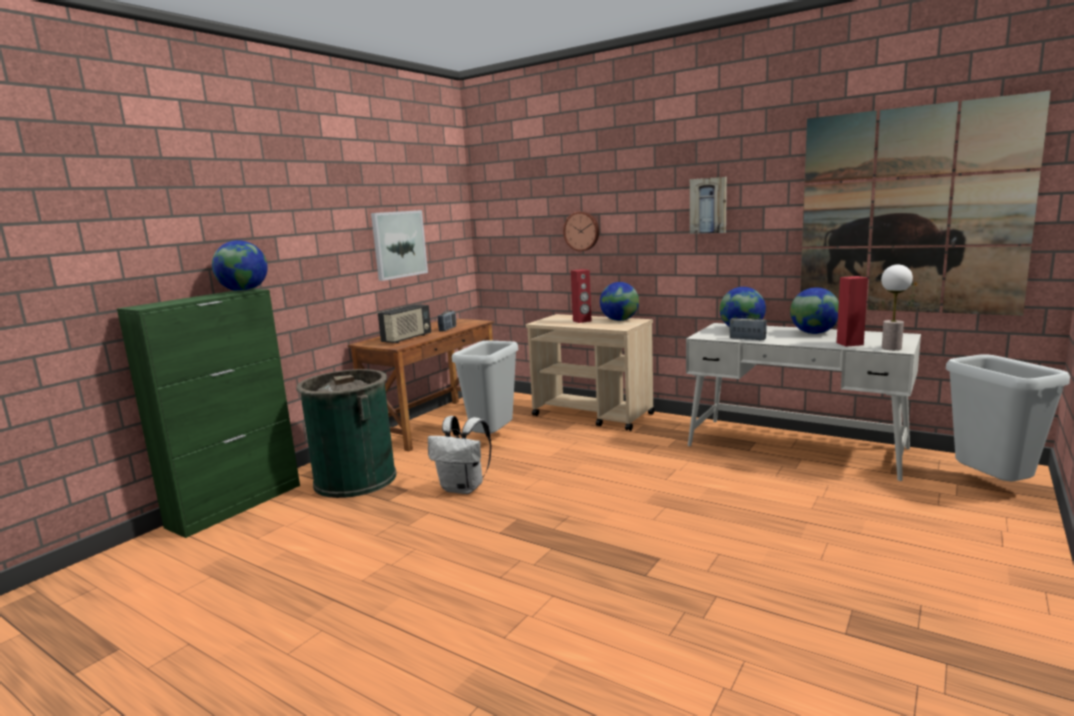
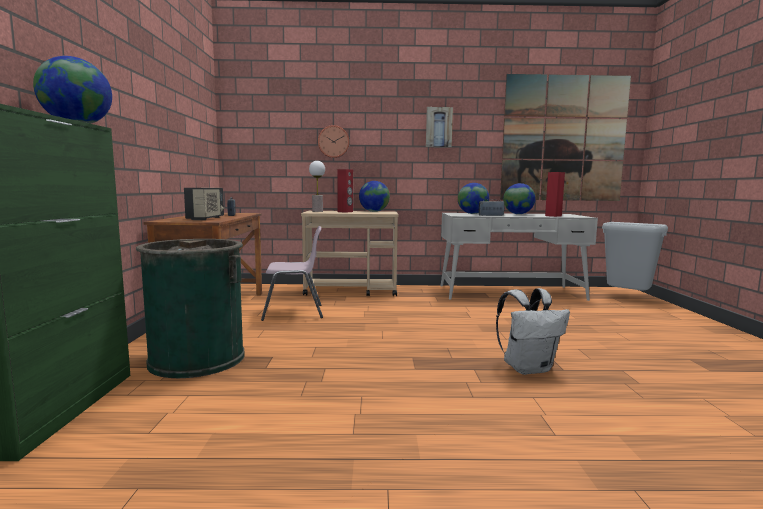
camera: 35 degrees left, 5 degrees down
(399, 244) = (177, 130): picture -> none
(464, 488) = (328, 346): white backpack -> white backpack (528, 368)
(493, 439) = (294, 312): grey trash can -> pink chair
(891, 348) = (579, 216): table lamp -> table lamp (317, 211)

